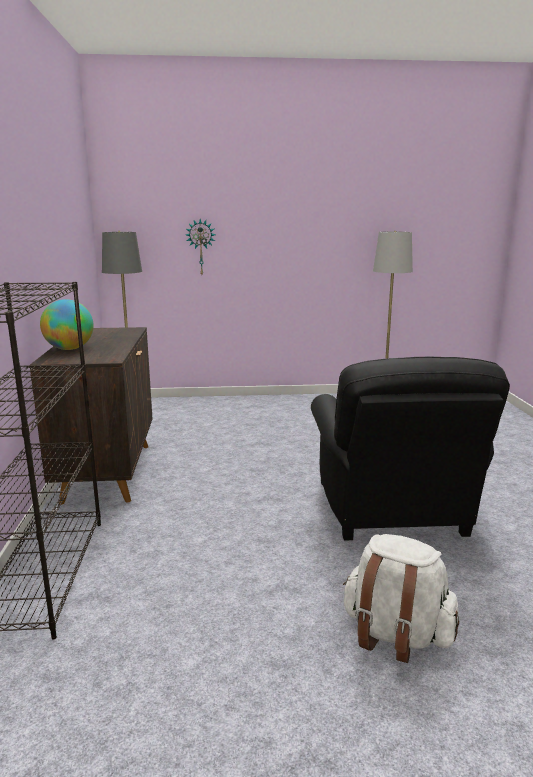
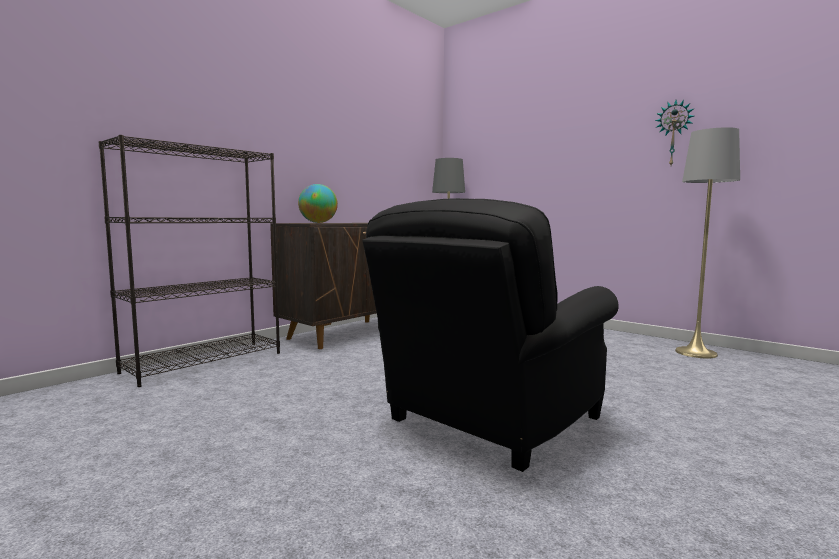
camera: 45 degrees right, 10 degrees down
(201, 247) = (517, 171): wall clock -> wall clock (674, 133)
(395, 634) = (263, 489): white backpack -> none

